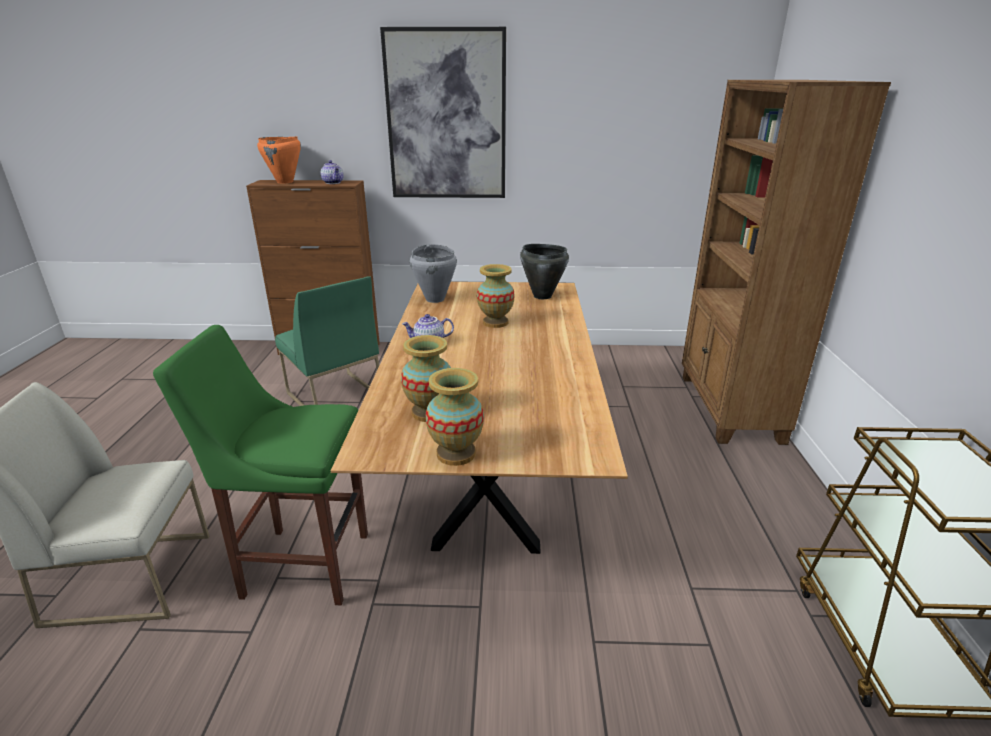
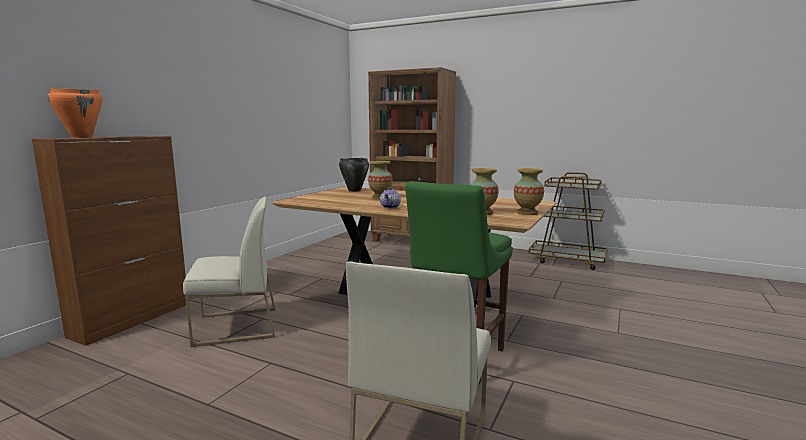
camera: 65 degrees left, 15 degrees down
(333, 183) = (137, 136): teapot -> none
(334, 396) = (235, 327): green chair -> white chair
(435, 299) = (318, 201): grey cooking pot -> none
(446, 116) = (209, 83): picture -> none

